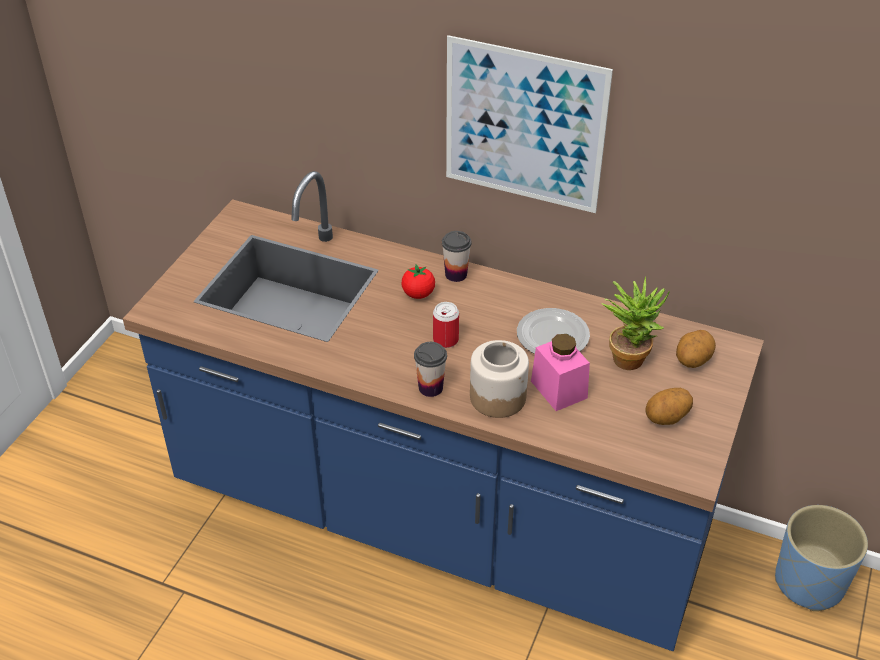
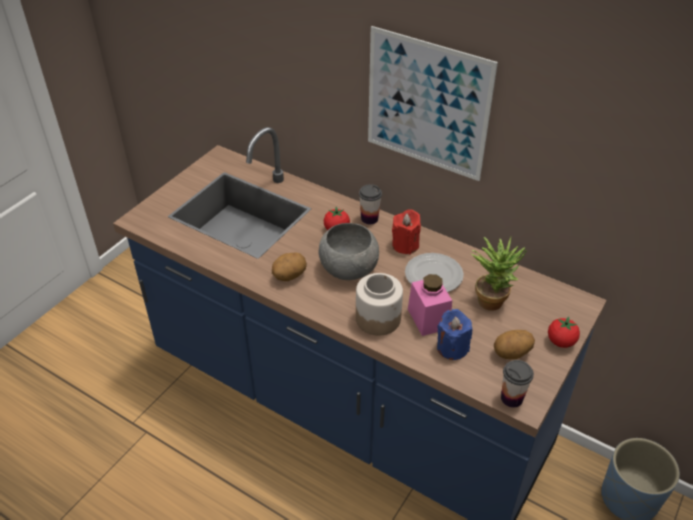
camera: 10 degrees right, 0 degrees up
(430, 388) = (327, 304): cup -> cup (511, 398)
(445, 340) = (348, 268): can -> grey bowl
(509, 302) = (405, 245): none -> red candle
(595, 421) = (452, 348): none -> blue candle
(692, 360) = (543, 309): potato -> potato (289, 276)
(720, 396) = (561, 341): none -> tomato

